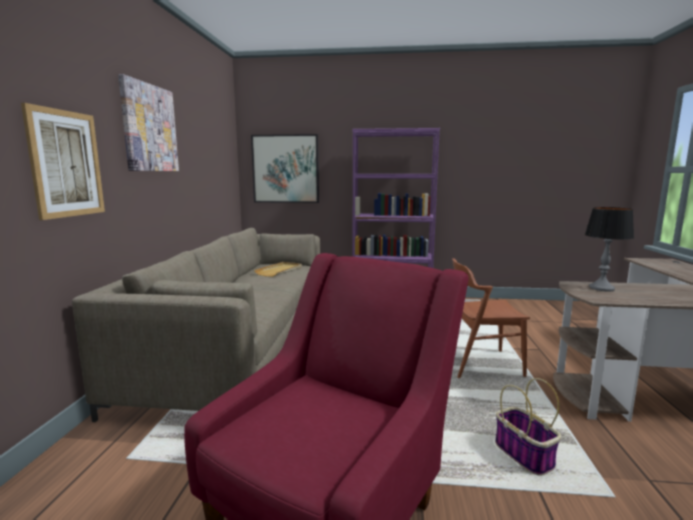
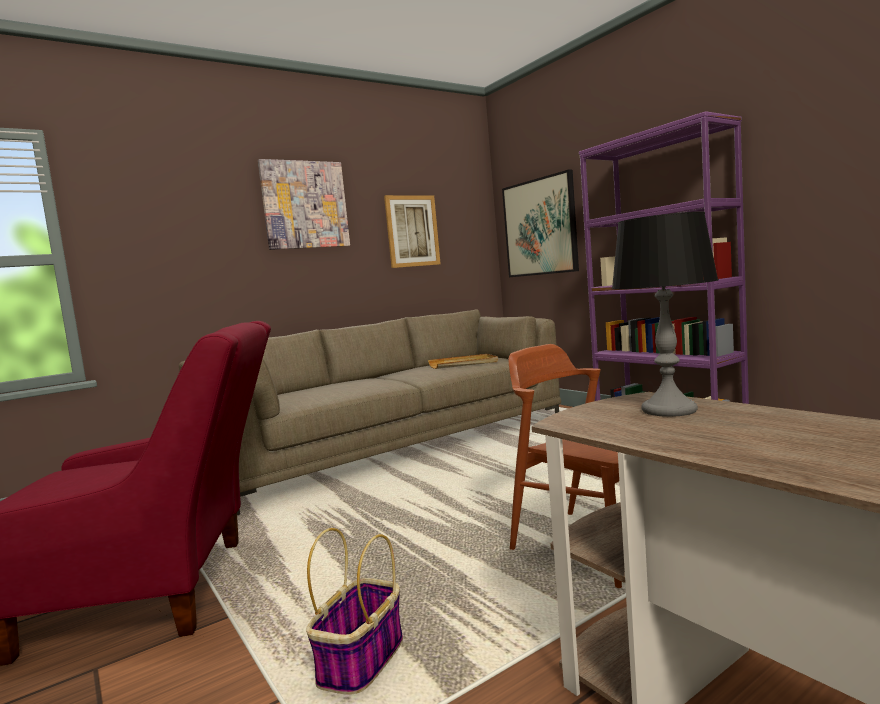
camera: 50 degrees right, 5 degrees down
(66, 164) = (186, 248): picture -> picture (412, 231)

